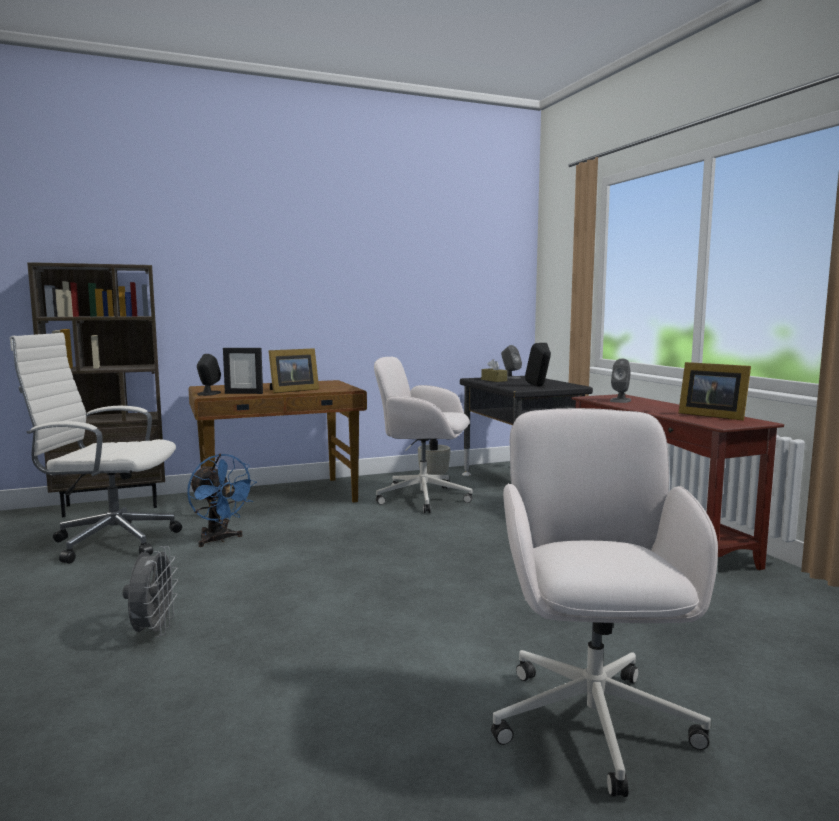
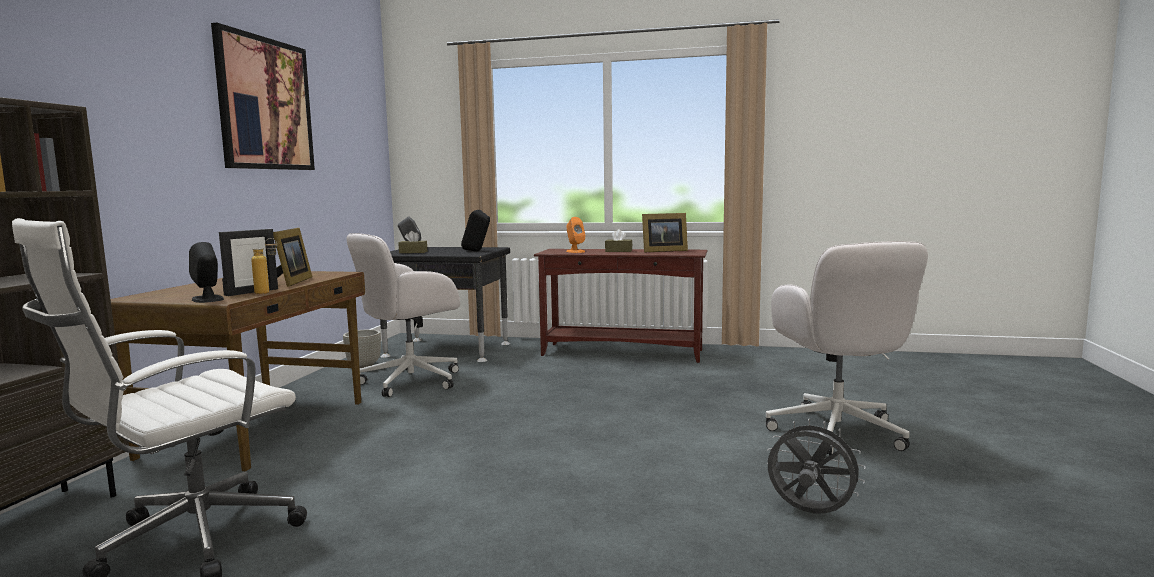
camera: 55 degrees left, 0 degrees up
(153, 632) = (535, 544): grey fan -> grey fan (809, 513)
(219, 540) = (333, 477): blue fan -> none
(243, 395) = (268, 293): none -> bottle
(363, 247) = (265, 104): none -> picture
(593, 723) = (835, 432): white office chair -> white office chair turned 135 degrees counterclockwise
(620, 400) = (575, 251): grey speaker -> orange speaker
(663, 407) = (618, 251): none -> brown tissue box

